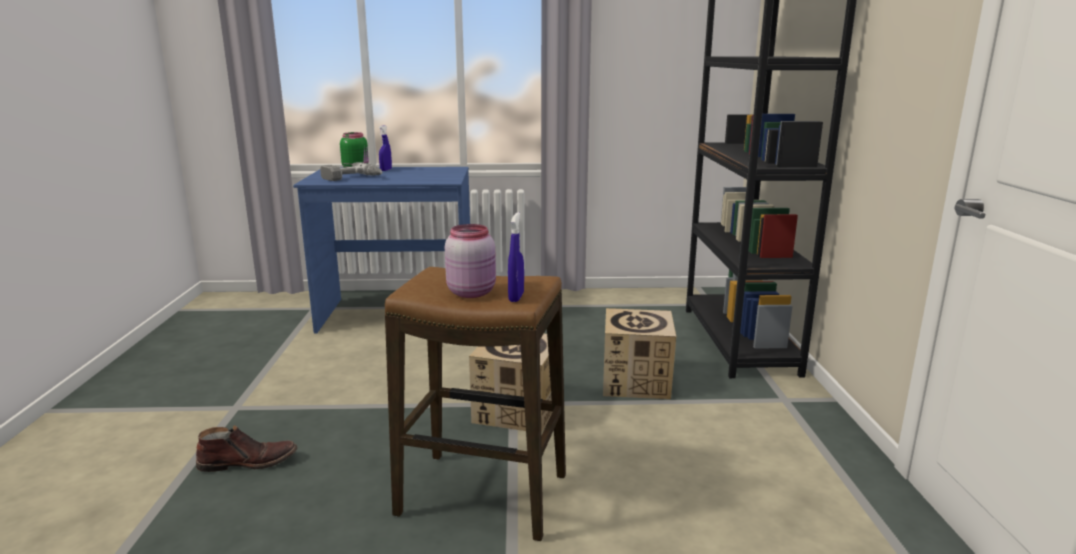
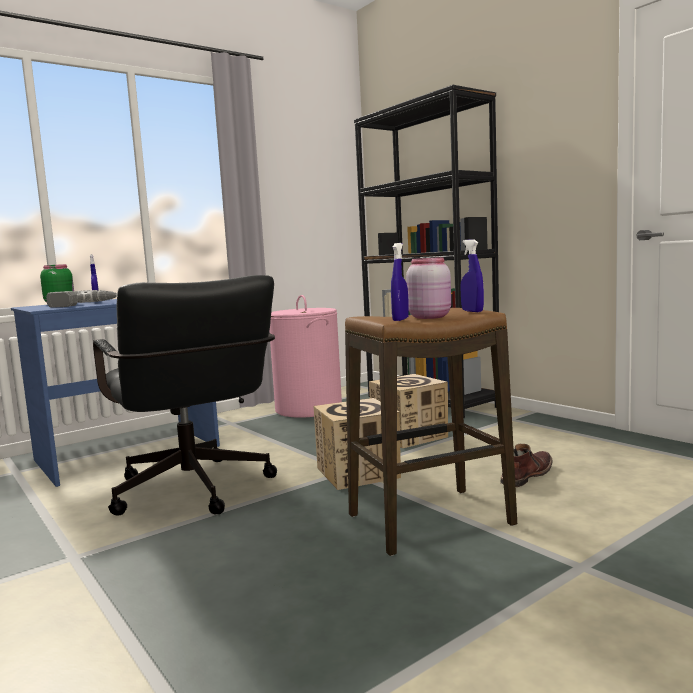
camera: 35 degrees left, 10 degrees down
(248, 462) = (177, 582): brown boot -> brown boot (526, 475)
(376, 379) = (195, 493): none -> black office chair
(418, 293) = (400, 319): none -> blue spray bottle
(603, 309) = (308, 409): none -> pink laundry basket

